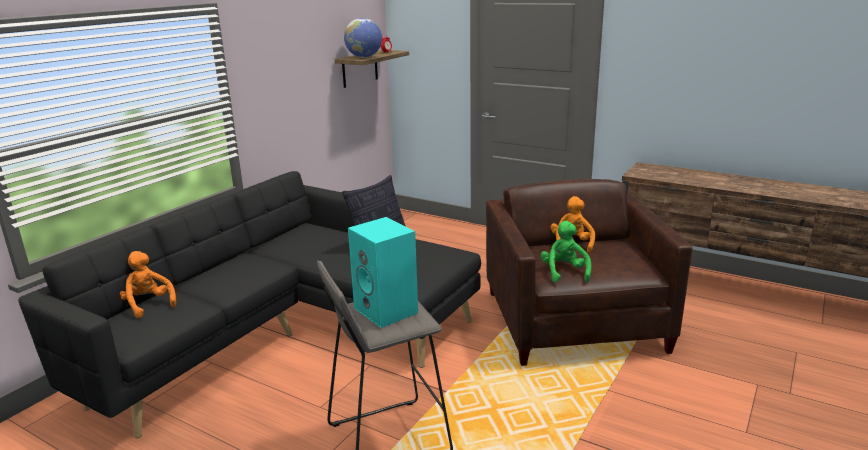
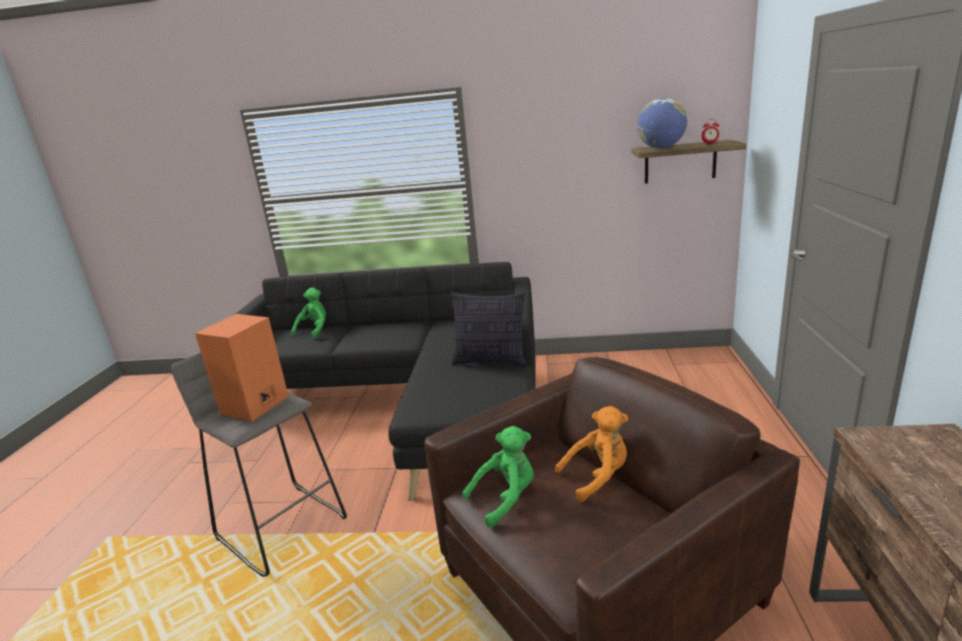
camera: 65 degrees right, 0 degrees up
(147, 305) = (314, 330): orange plush toy -> green plush toy
(387, 310) = (254, 406): turquoise speaker -> orange speaker

